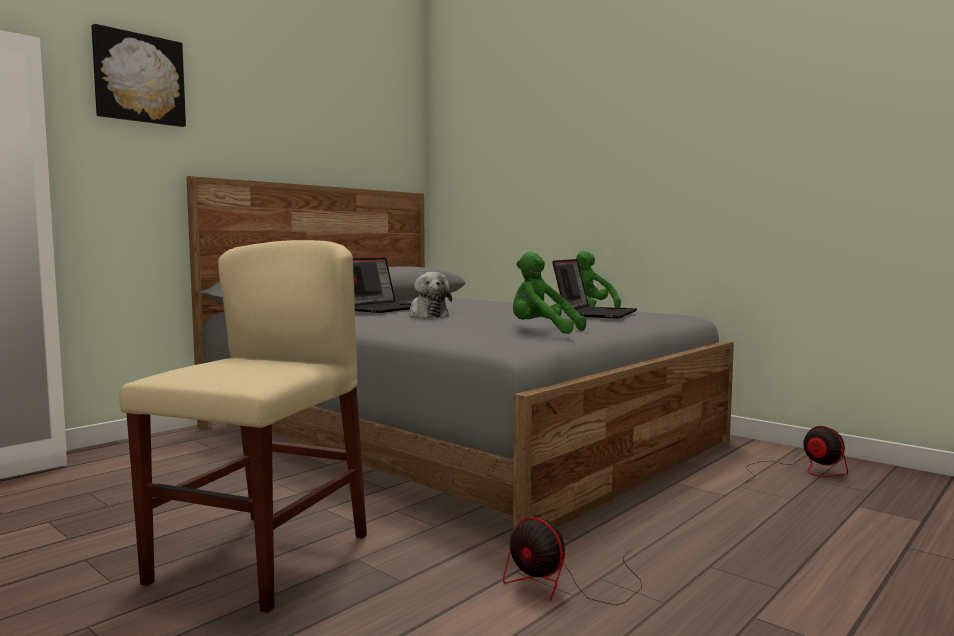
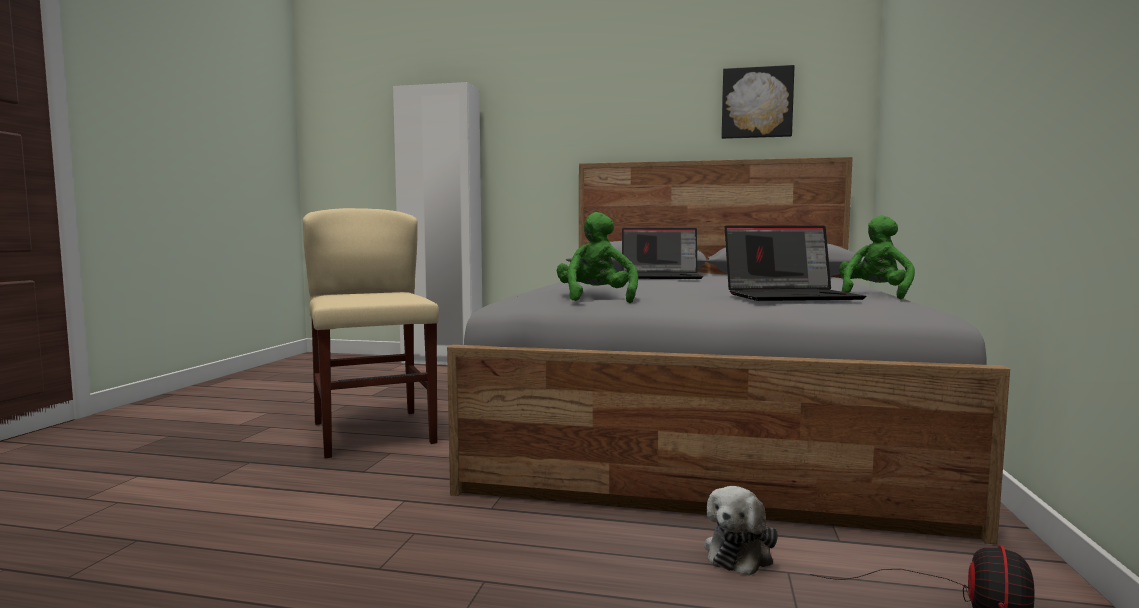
camera: 60 degrees right, 0 degrees up
(138, 78) = (552, 93): picture -> picture (756, 103)
(261, 558) = (373, 433): beige chair -> beige chair turned 105 degrees counterclockwise
(427, 315) = (643, 283): plush toy -> plush toy (740, 553)
(567, 585) = (390, 522): fan -> none

